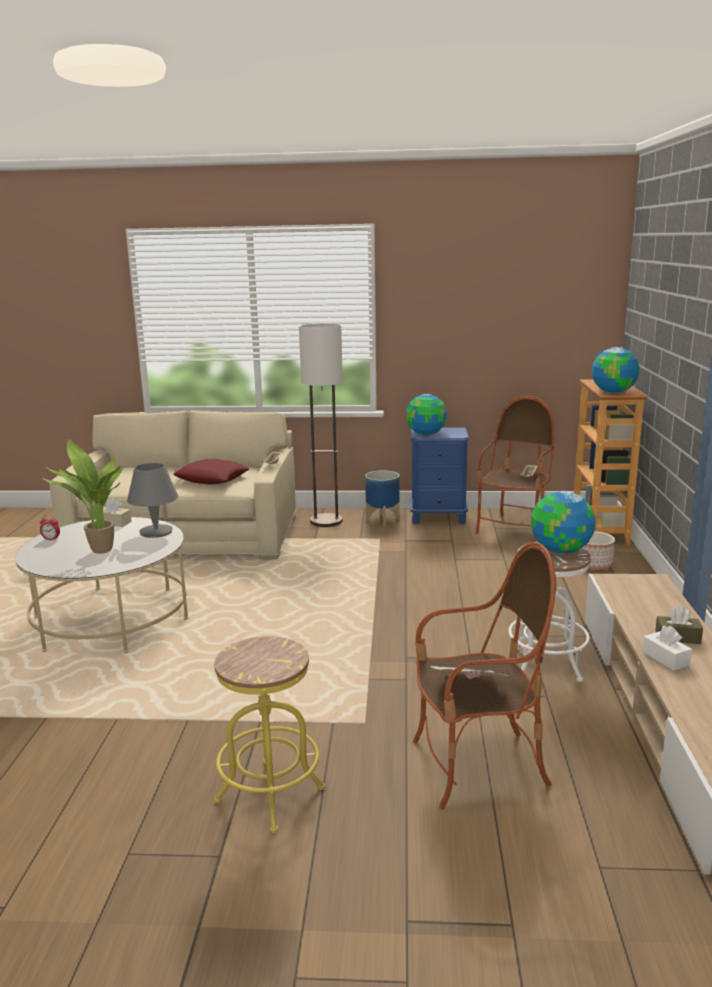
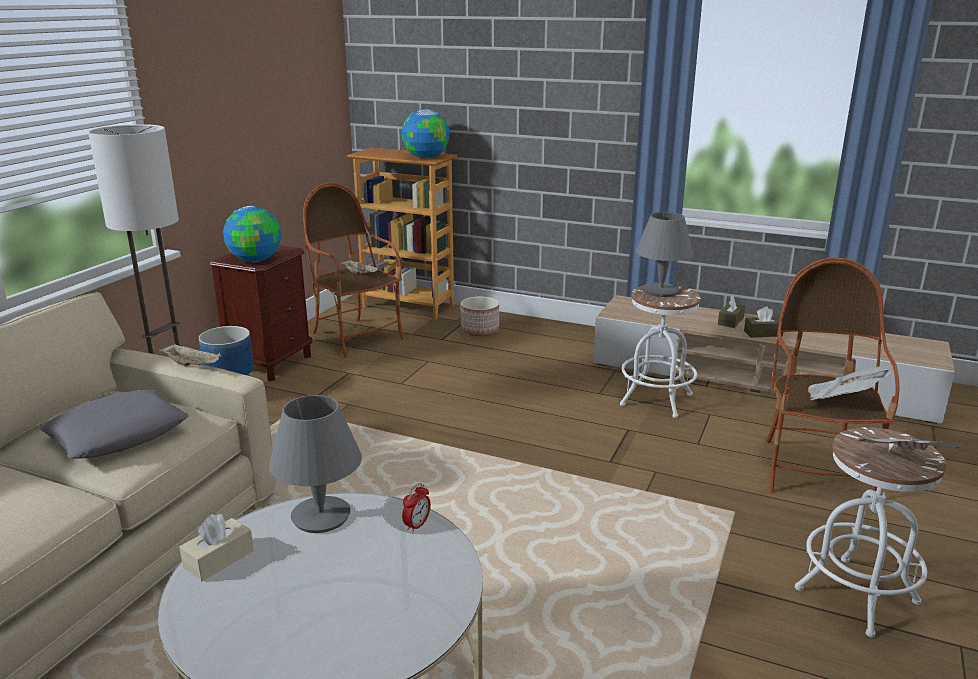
camera: 70 degrees left, 5 degrees up
(51, 539) = (232, 648): alarm clock -> alarm clock (417, 525)
(98, 551) = (362, 585): potted plant -> none
(212, 478) = (118, 434): red pillow -> grey pillow
(239, 663) = (902, 465): none -> newspaper
(270, 794) = (856, 595): yellow stool -> white stool
(438, 517) = (272, 364): blue nightstand -> brown nightstand
(560, 551) = (661, 291): globe -> grey table lamp
(665, 658) = (763, 333): white tissue box -> brown tissue box

